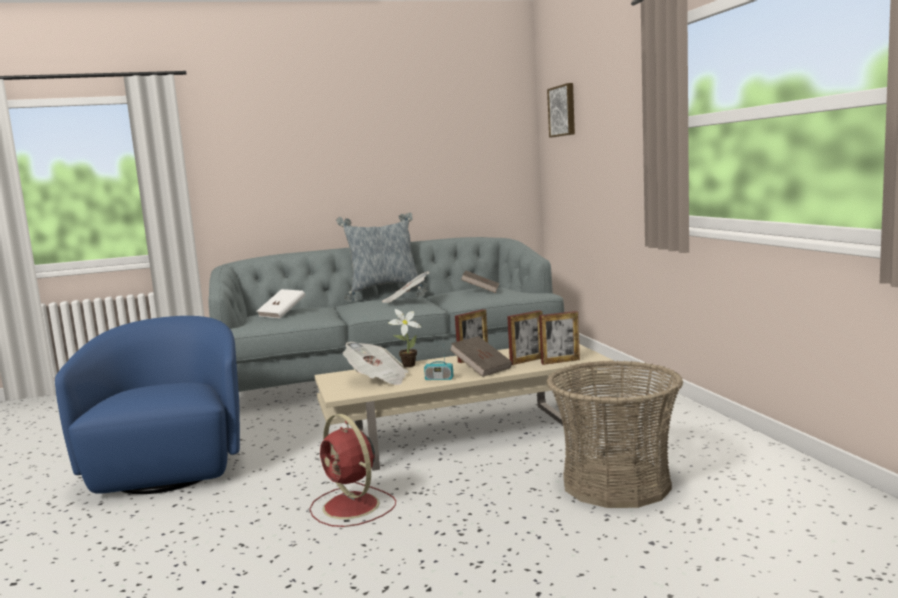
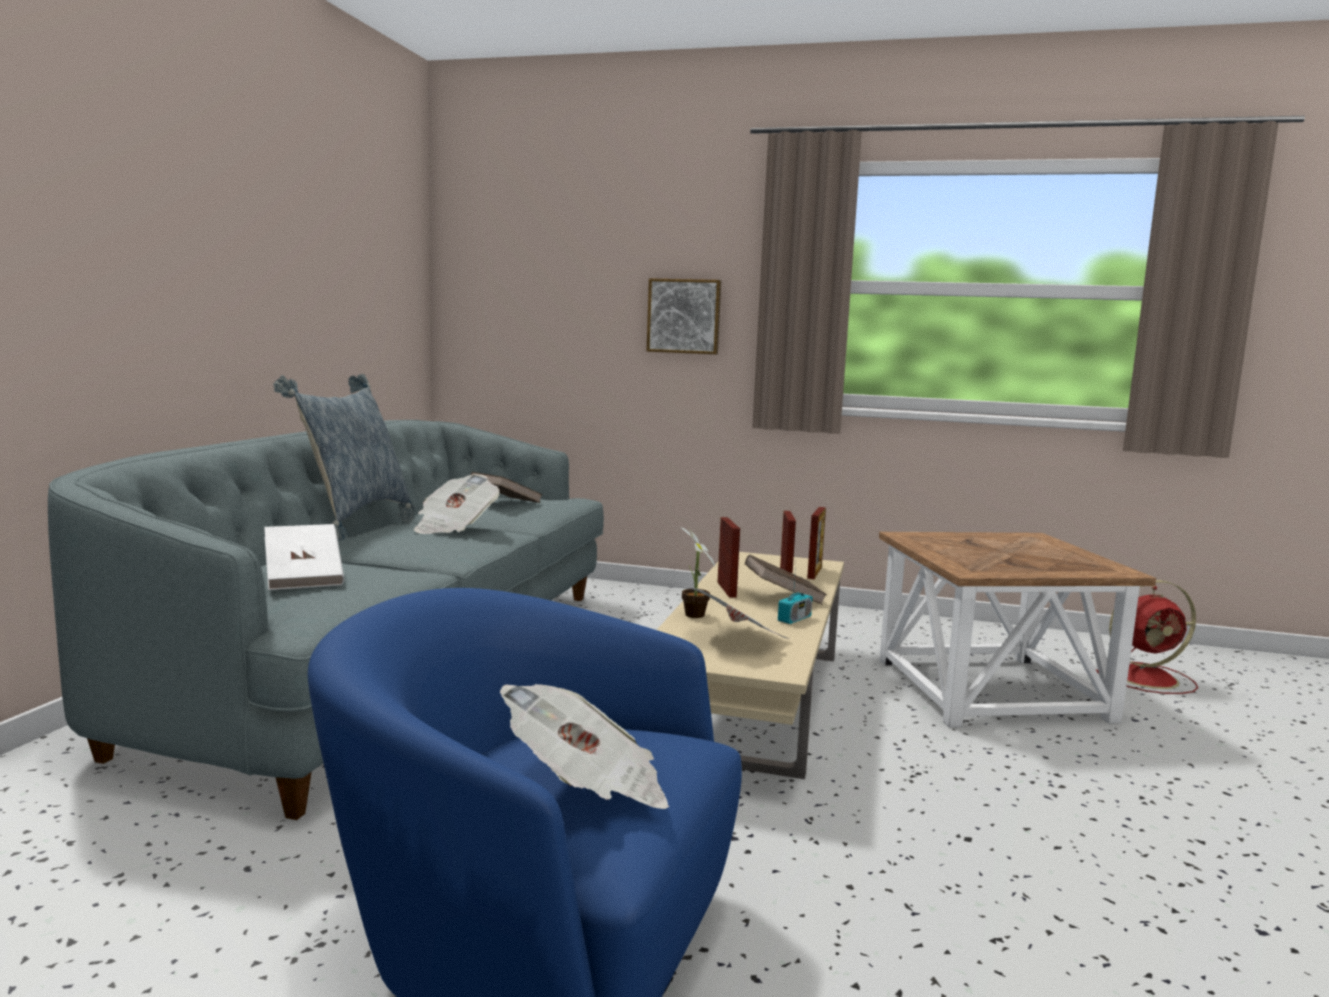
camera: 60 degrees left, 0 degrees up
(132, 394) = (587, 787): none -> newspaper
(352, 507) = (925, 823): red fan -> red fan (1147, 678)
(563, 111) = (517, 240): picture -> picture (684, 316)
(616, 483) = (987, 689): basket -> brown side table

